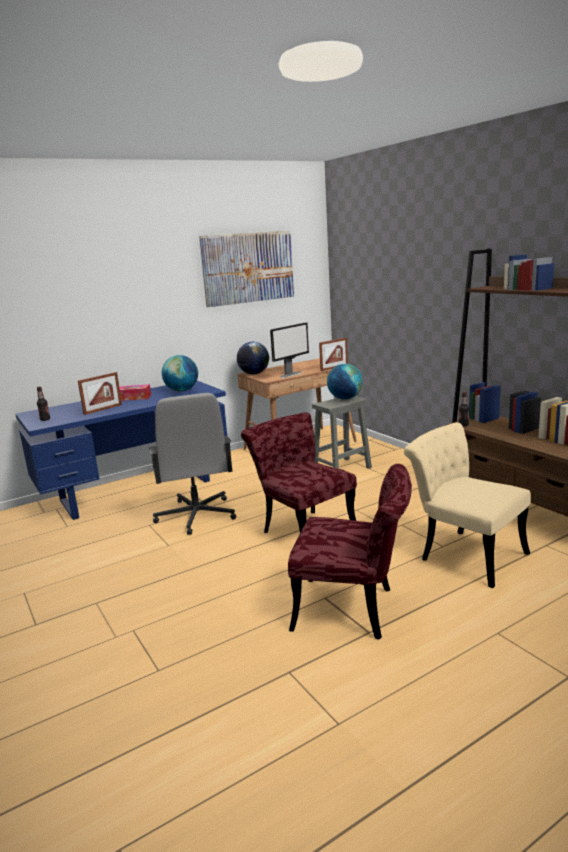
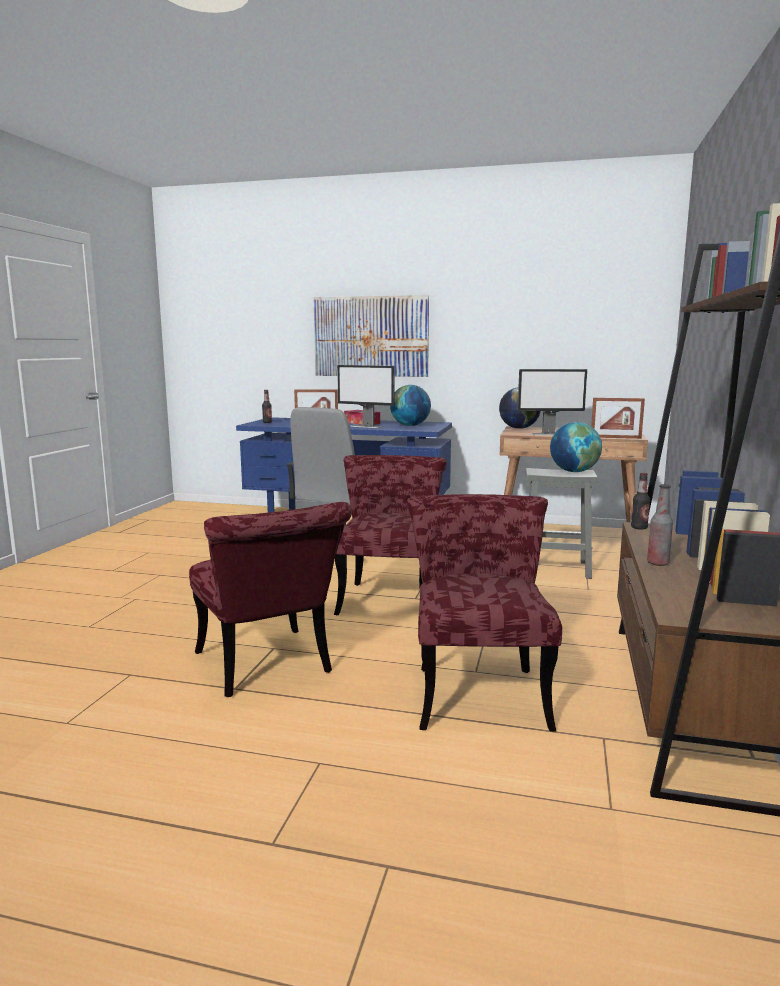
camera: 45 degrees right, 5 degrees down
(153, 400) = (366, 426): none -> monitor
(248, 268) = (545, 296): picture -> picture (371, 336)
(464, 553) = (478, 689): beige chair -> red chair
(525, 442) = (657, 563): none -> bottle

